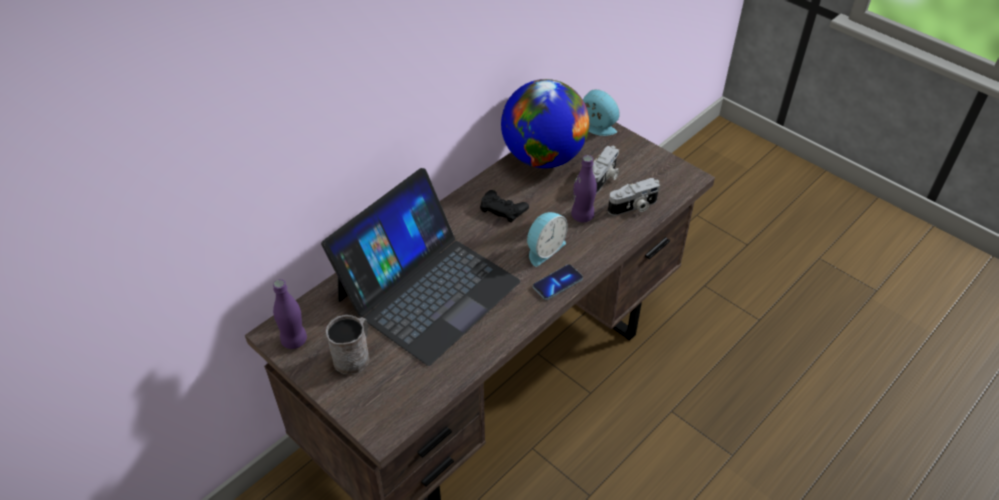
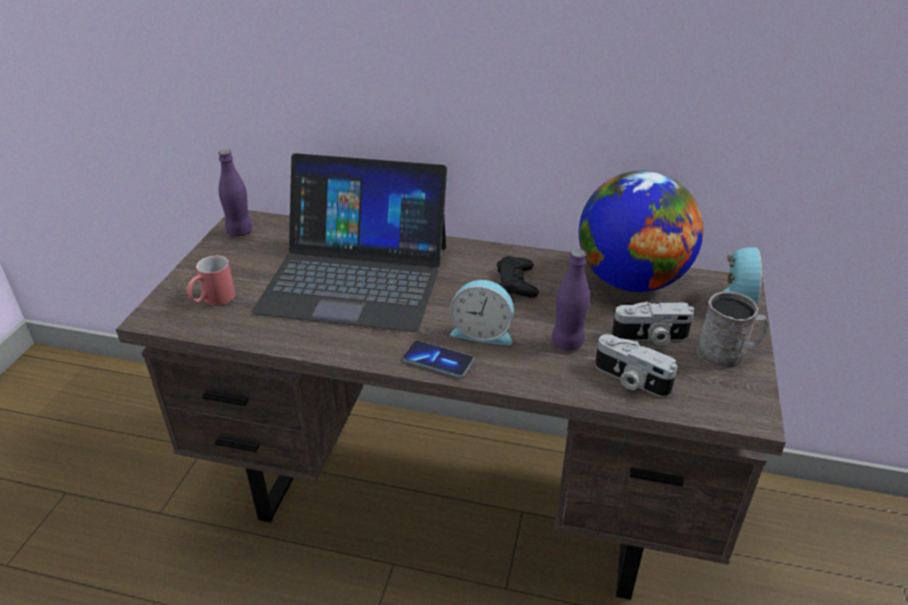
camera: 60 degrees right, 10 degrees down
(354, 355) = (240, 267): grey mug -> grey mug (727, 353)
(390, 386) = (212, 301): none -> red mug

